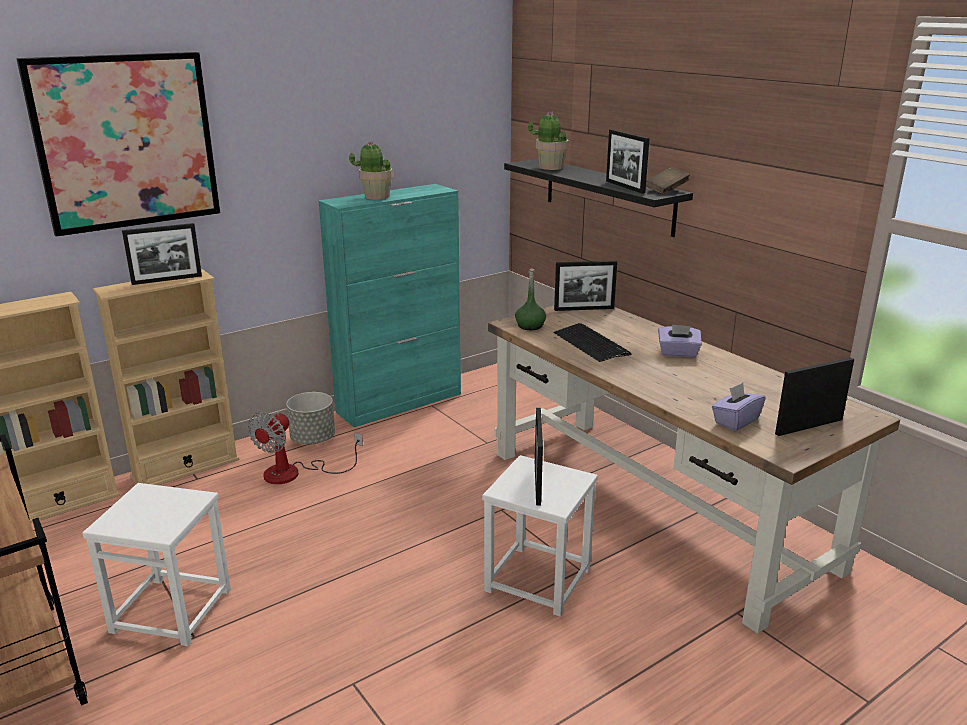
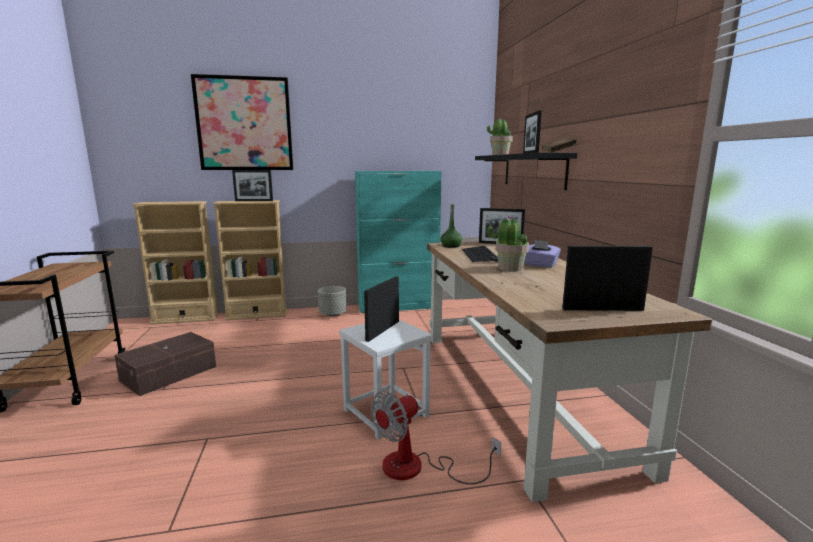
camera: 25 degrees right, 10 degrees down
(172, 610) = (170, 373): white stool -> brown storage box
(295, 473) = (305, 327): fan -> fan (417, 468)
(376, 197) = (388, 170): potted plant -> potted plant (510, 268)
(735, 421) = (535, 298): purple tissue box -> none

